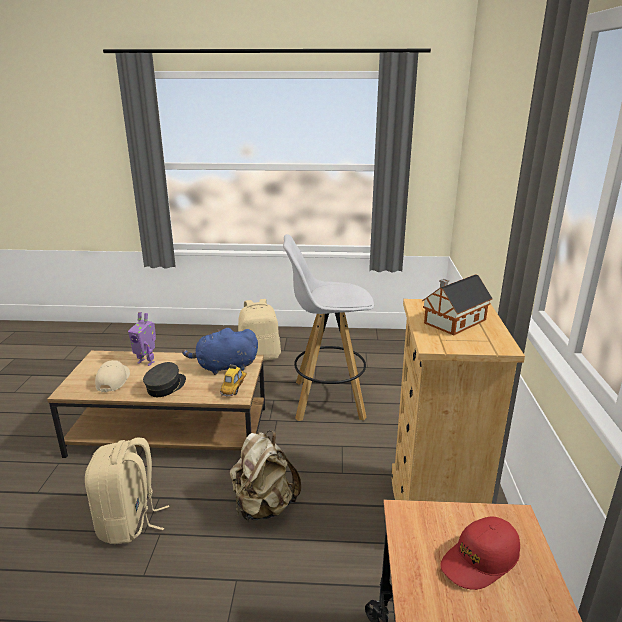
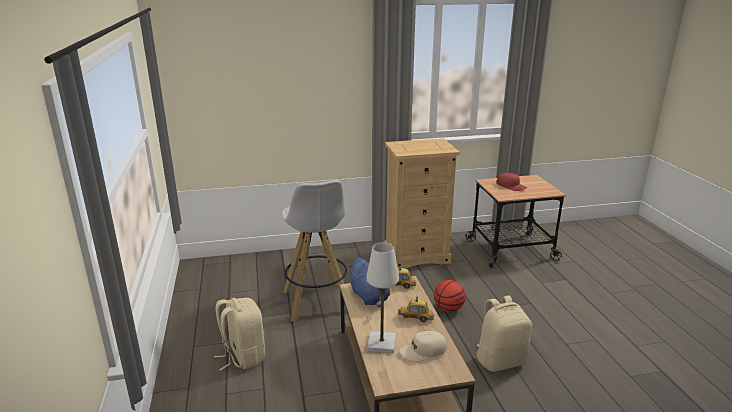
camera: 105 degrees left, 0 degrees up
(146, 362) = (381, 343): toy robot -> white table lamp
(166, 386) = (415, 318): grey cap -> toy car
(263, 506) = (448, 309): beige backpack -> basketball
(452, 322) = (420, 147): toy house -> none

